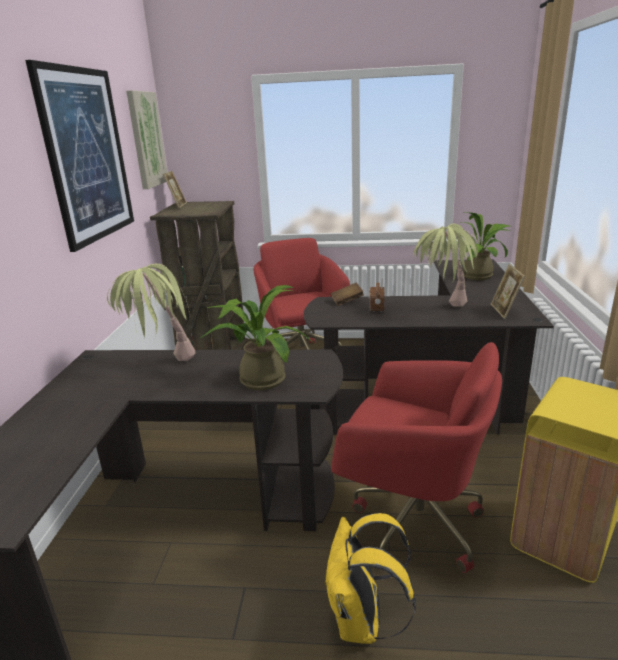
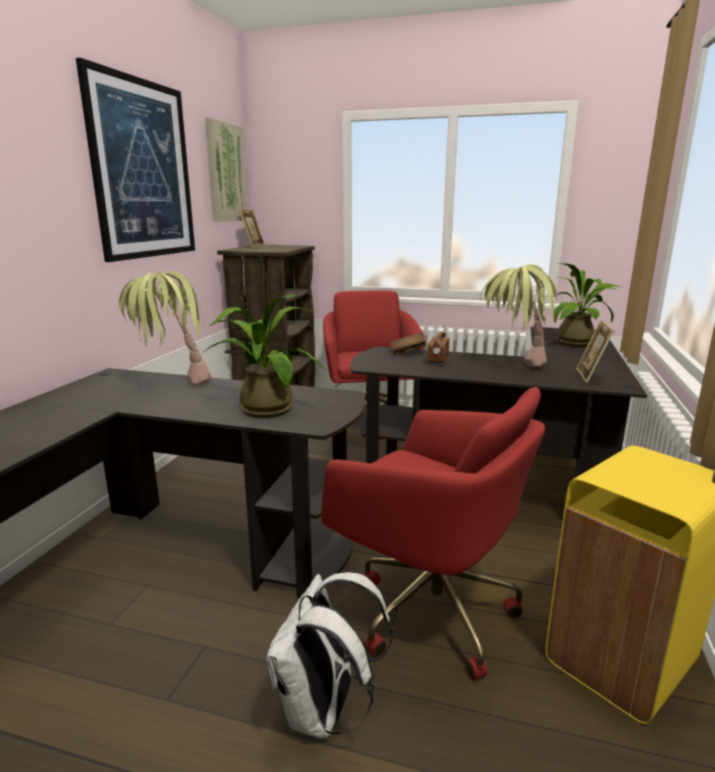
camera: 10 degrees right, 5 degrees down
(362, 621) = (324, 711): yellow backpack -> white backpack

